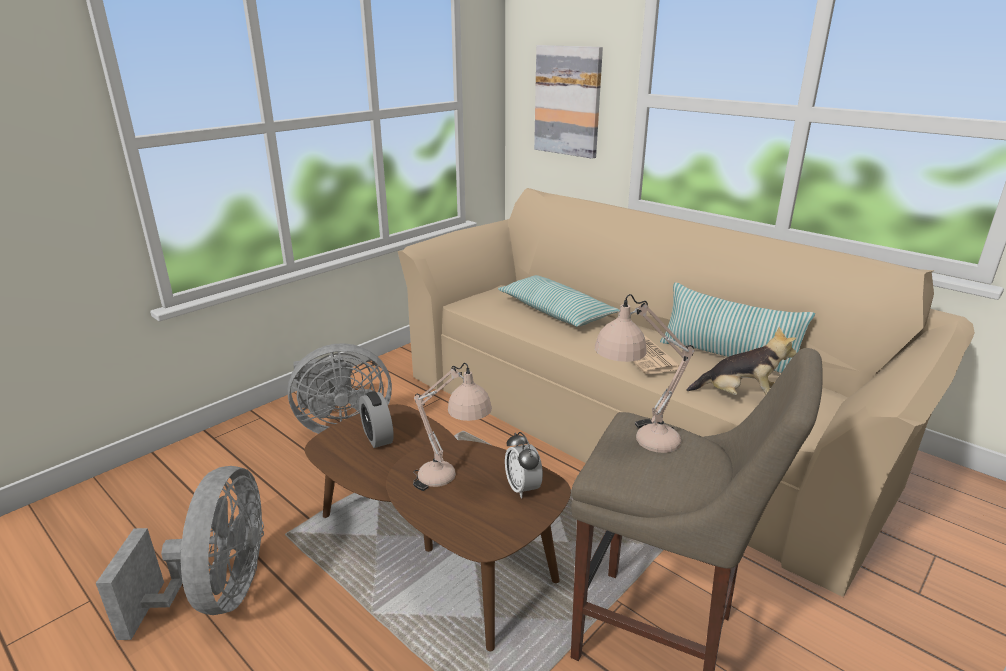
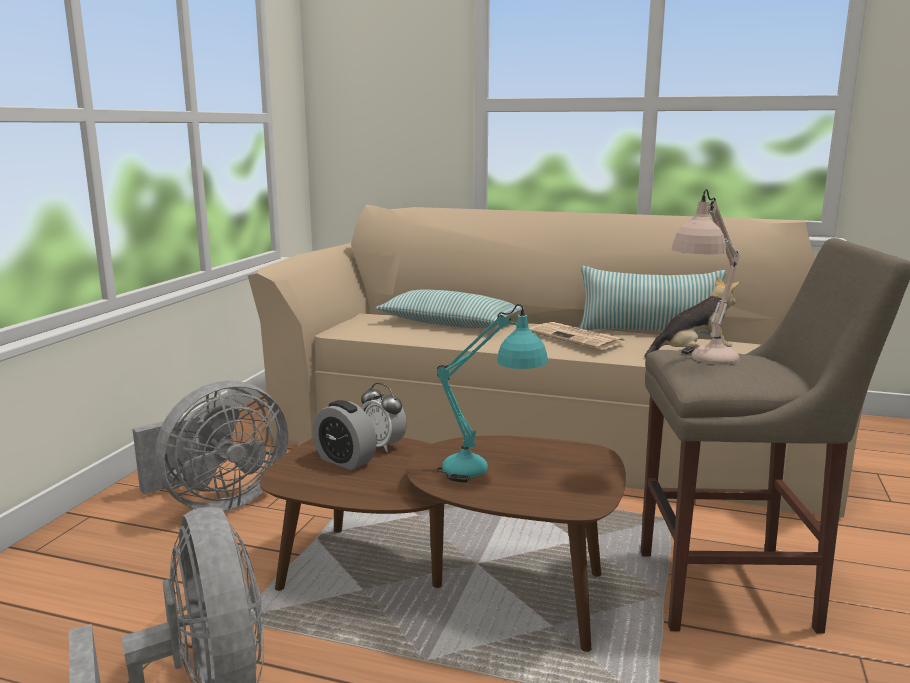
camera: 25 degrees left, 10 degrees down
(451, 483) = (489, 470): beige table lamp -> turquoise table lamp
(522, 488) = (567, 458): alarm clock -> alarm clock (383, 446)
(568, 101) = (390, 114): picture -> none

